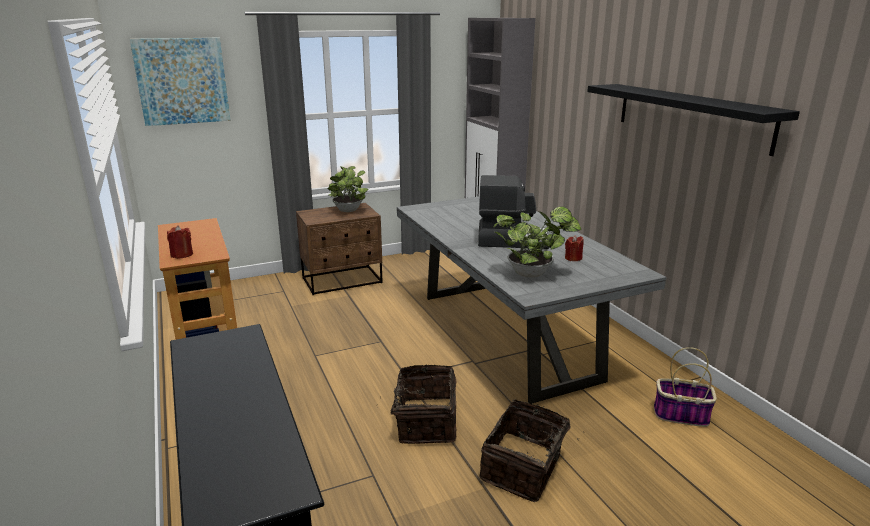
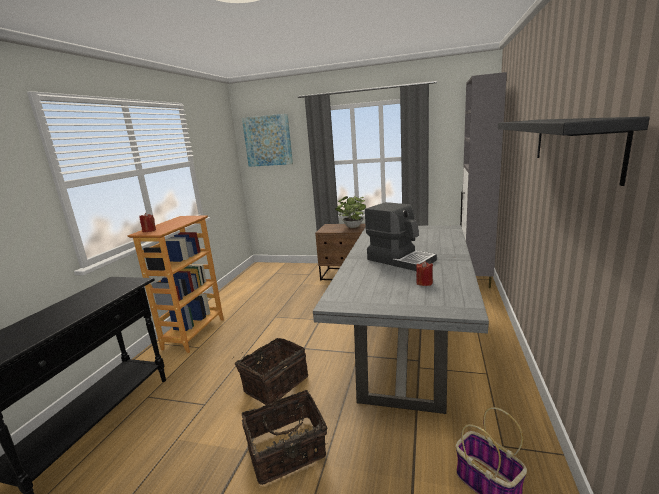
camera: 40 degrees right, 5 degrees down
(533, 274) = (367, 287): potted plant -> none

